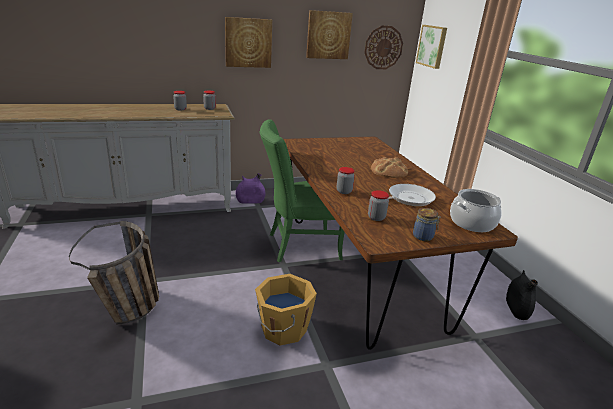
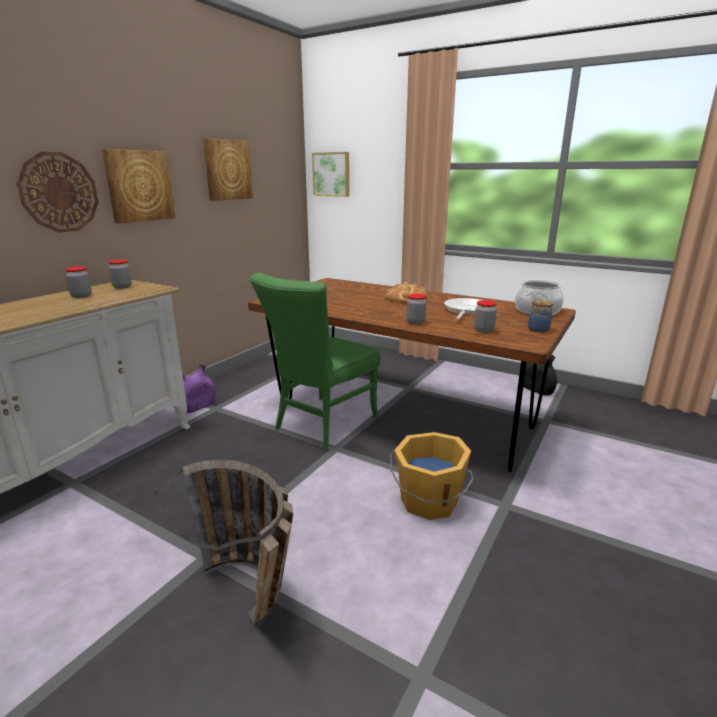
camera: 40 degrees left, 5 degrees down
(383, 47) = (280, 182): wall clock -> wall clock (59, 192)

